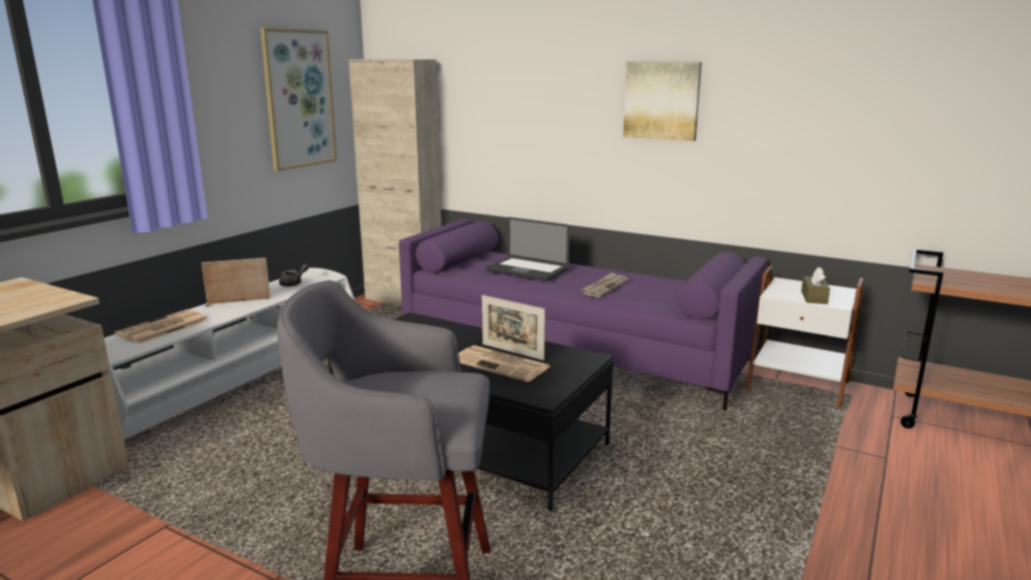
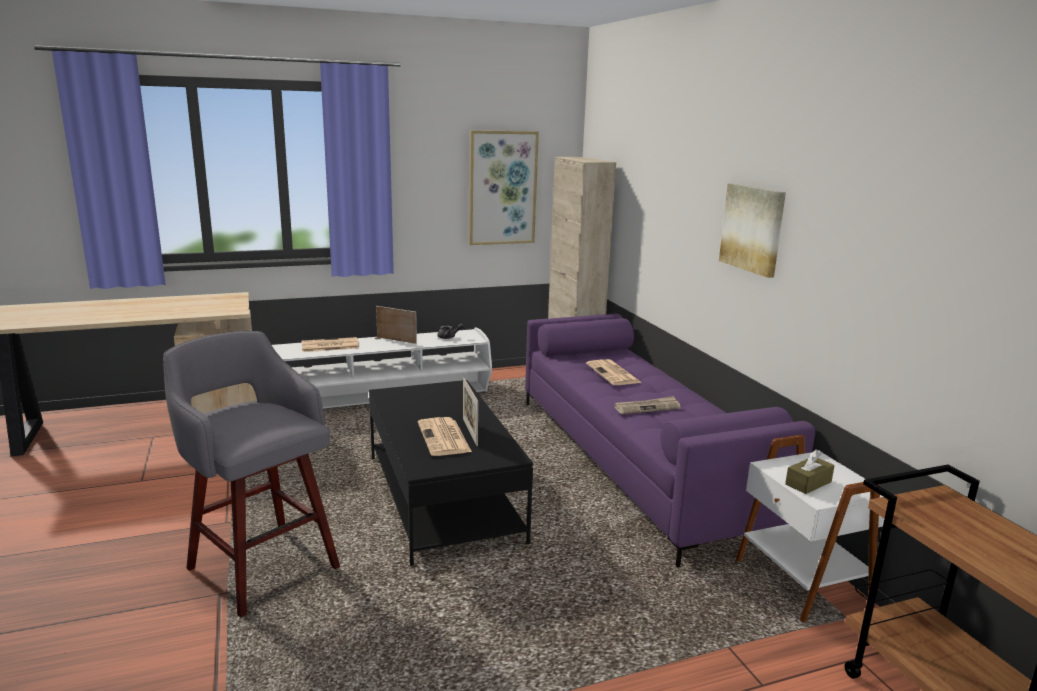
camera: 40 degrees right, 0 degrees up
(527, 270) = (613, 374): laptop -> newspaper

